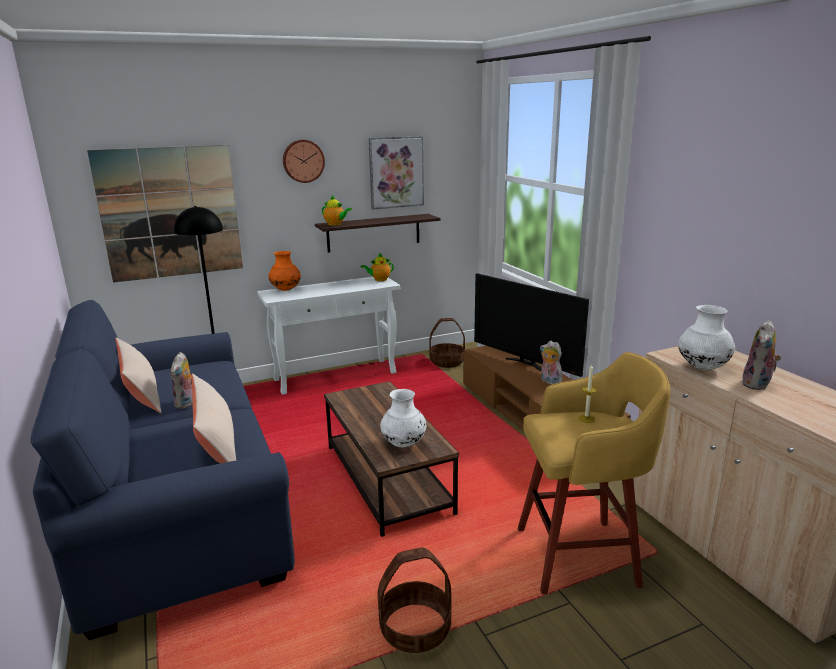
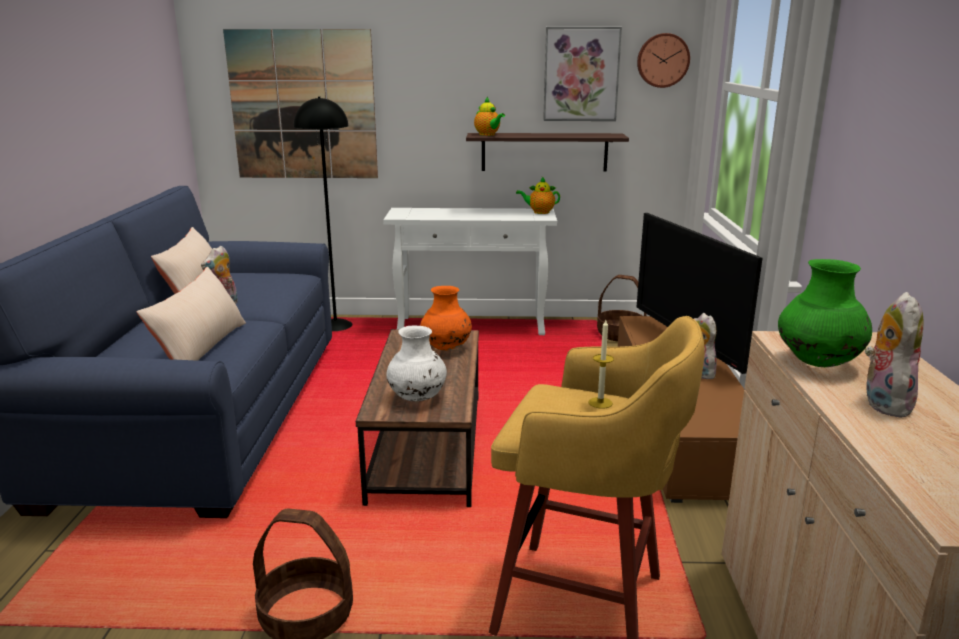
camera: 25 degrees right, 0 degrees up
(286, 290) = (421, 210): orange vase -> orange vase (446, 348)
(303, 161) = (459, 53): wall clock -> wall clock (662, 60)
(703, 367) = (818, 364): white vase -> green vase
(757, 385) = (882, 402): plush toy -> plush toy turned 135 degrees clockwise

